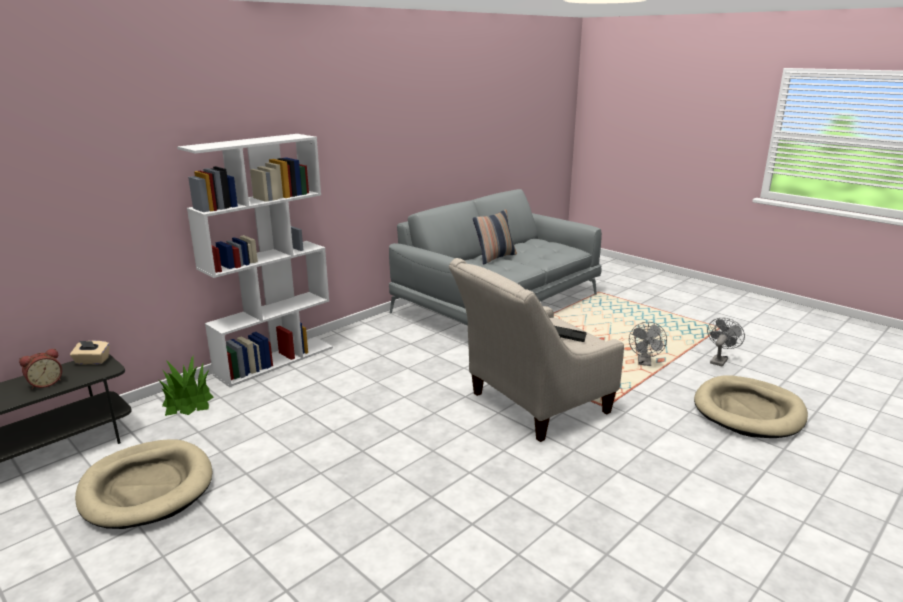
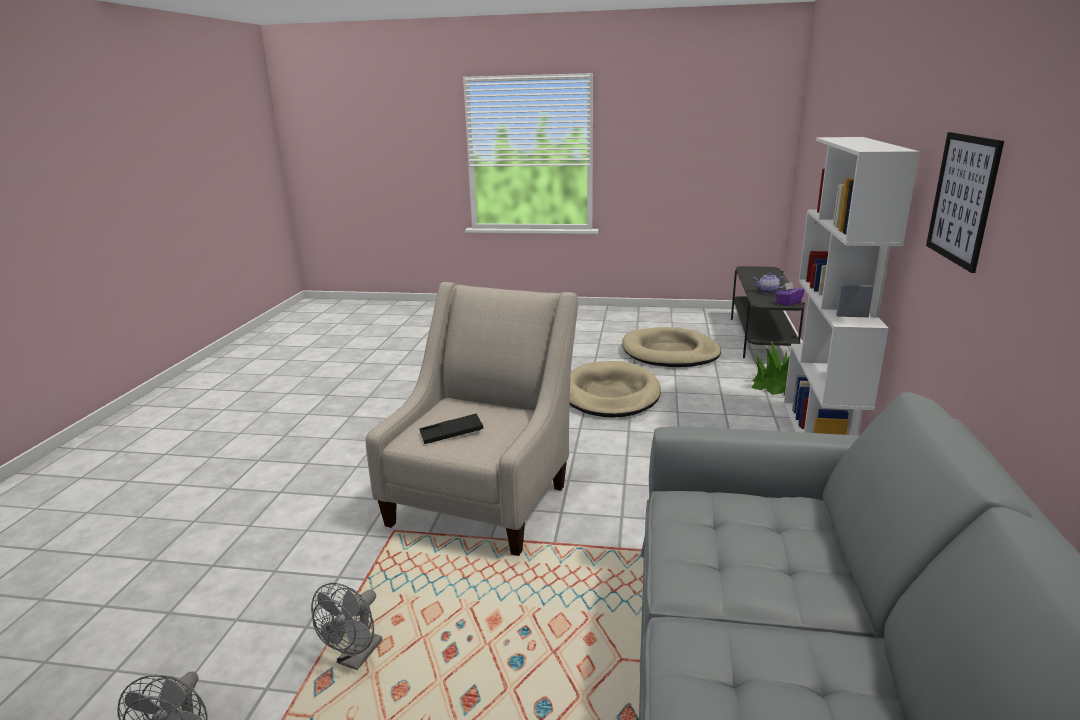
camera: 145 degrees right, 0 degrees up
(45, 383) = (768, 291): alarm clock -> teapot
(92, 361) = (788, 303): beige tissue box -> purple tissue box
(345, 146) = (962, 199): none -> picture
(495, 257) = (812, 597): pillow -> none
(644, 363) = (356, 658): grey fan -> grey fan turned 135 degrees counterclockwise
(748, 411) = (176, 610): beige dog bed -> beige dog bed (610, 394)

